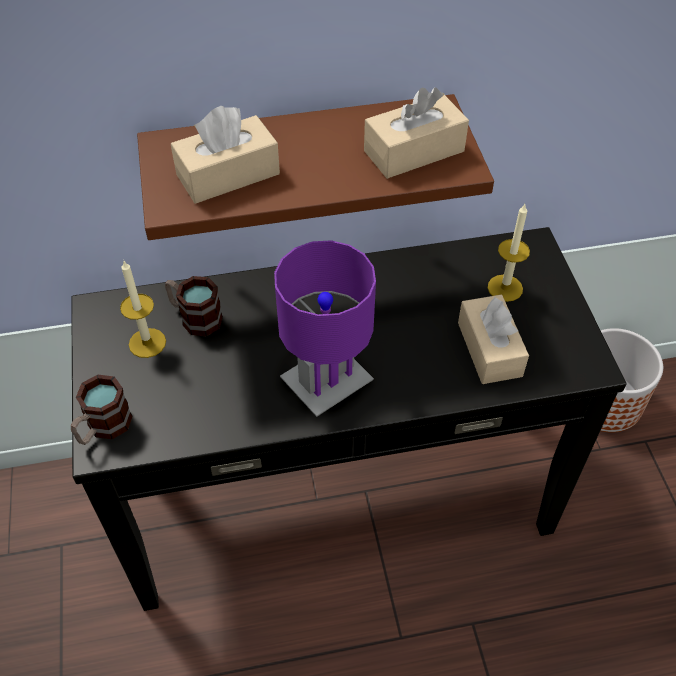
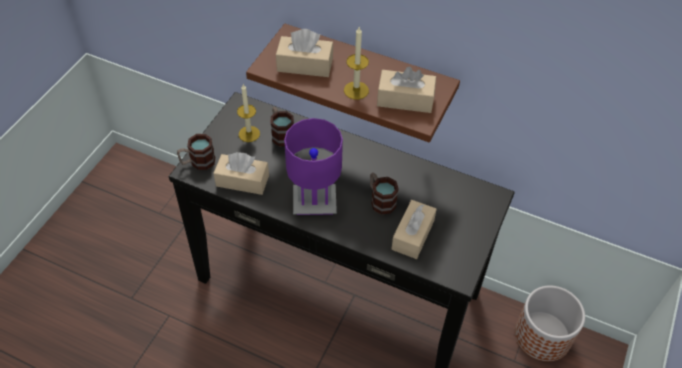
camera: 35 degrees right, 0 degrees up
(197, 414) = (242, 181): none -> beige tissue box
(408, 329) = (380, 200): none -> mug
(505, 288) = (453, 209): candle -> candle (356, 90)

